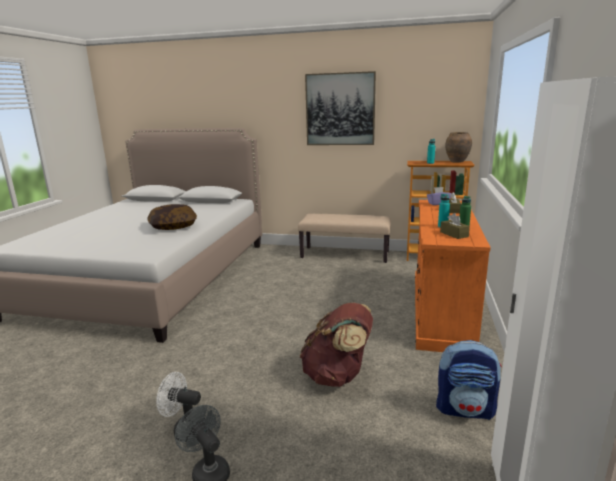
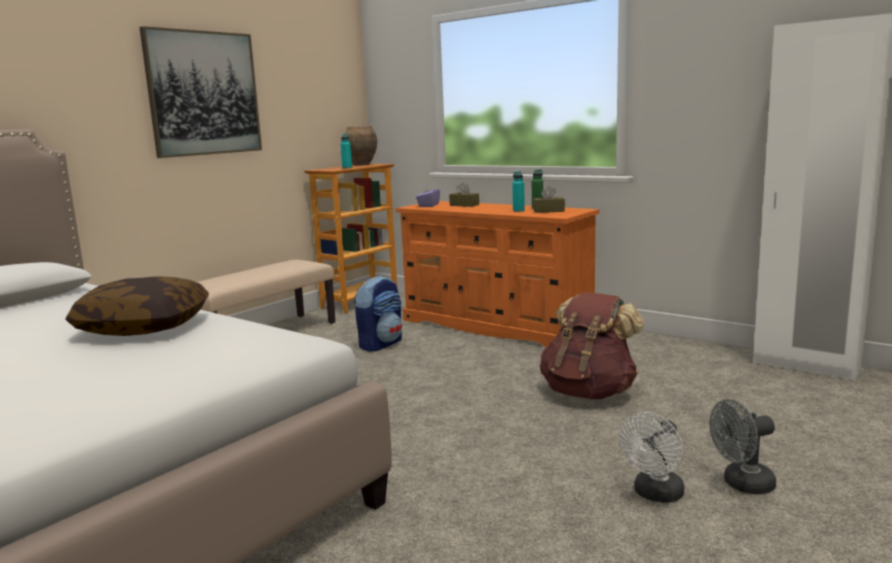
camera: 65 degrees left, 5 degrees down
(465, 409) = (678, 355): backpack -> backpack (380, 344)

